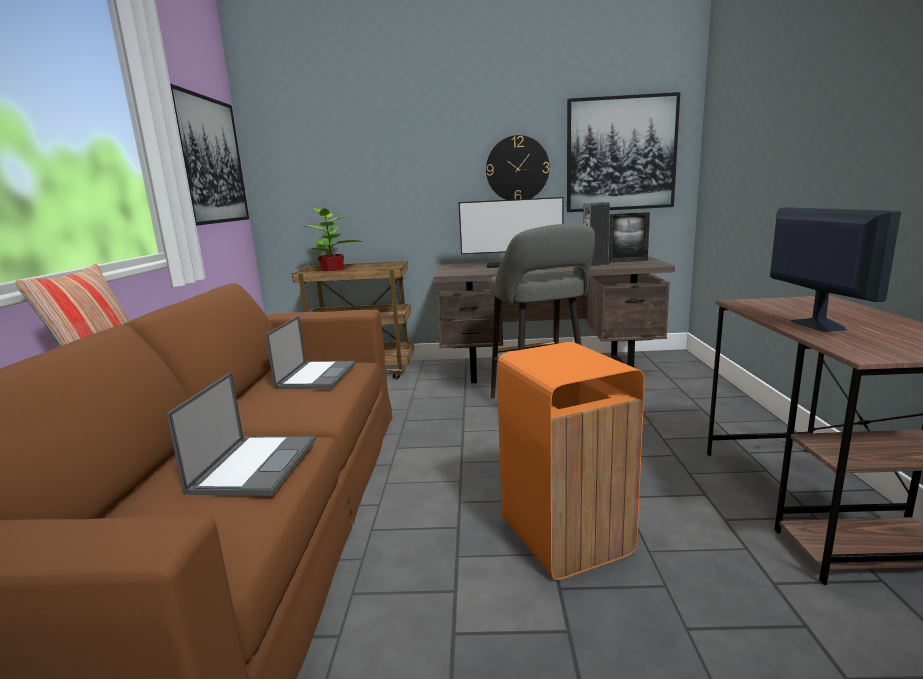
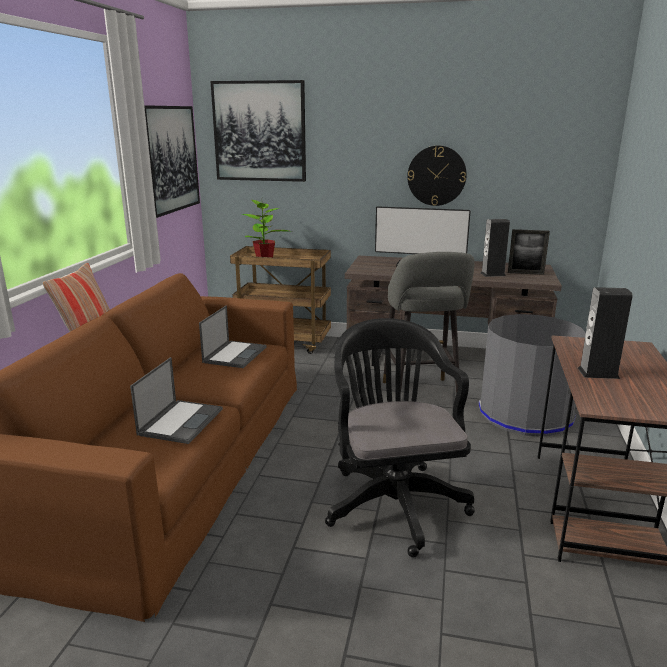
camera: 10 degrees right, 5 degrees up
(566, 536) = (393, 500): orange trash can -> black office chair
(620, 154) = (536, 169): picture -> picture (259, 131)
(663, 410) = (525, 413): none -> grey trash can
(816, 324) = (598, 373): monitor -> speaker

